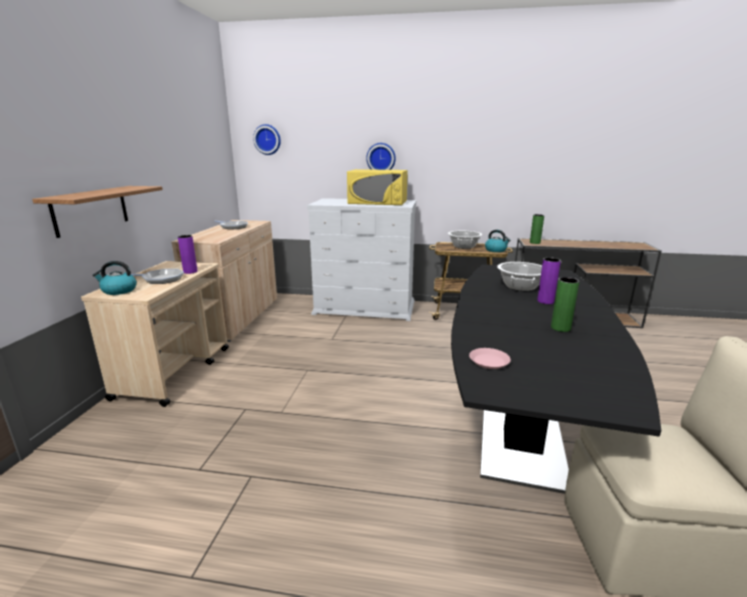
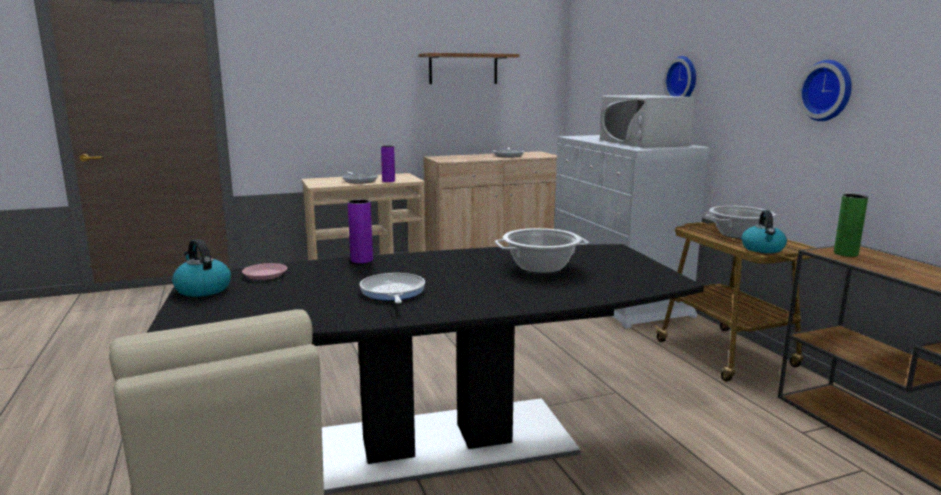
camera: 60 degrees right, 5 degrees down
(91, 210) = (333, 113): shelf -> shelf (463, 69)
(118, 291) = (321, 180): kettle -> kettle (202, 289)
(267, 139) = (589, 56): wall clock -> wall clock (828, 90)
(378, 202) = (643, 142): yellow microwave -> white microwave
(545, 301) = (493, 281): purple vase -> purple vase (361, 260)
(560, 328) = (392, 292): green vase -> frying pan

